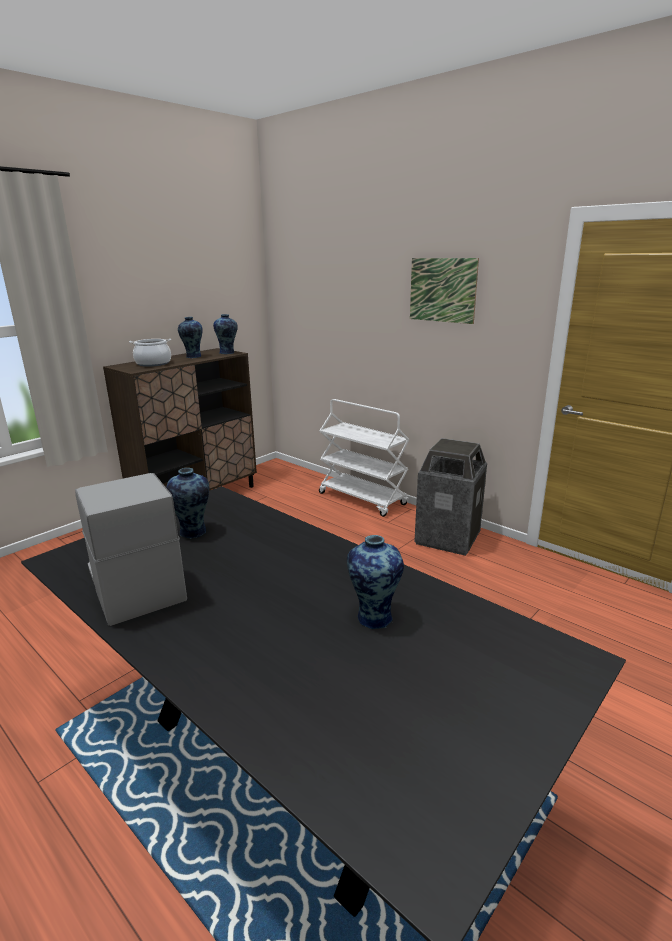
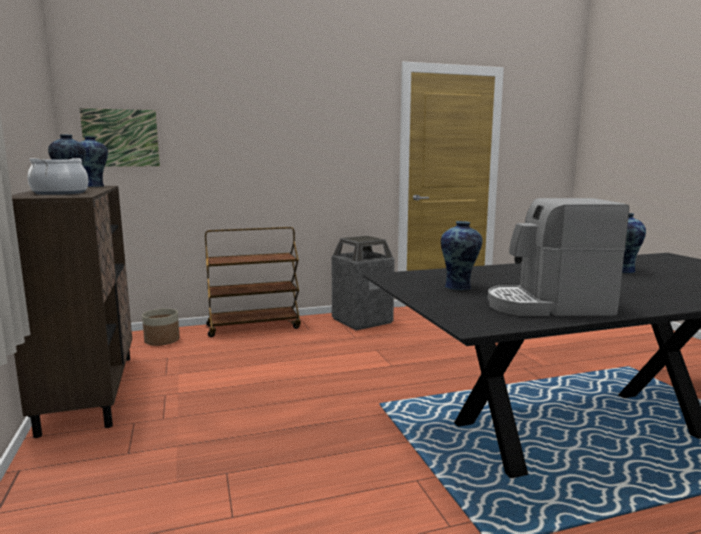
camera: 60 degrees left, 10 degrees down
(295, 481) = (162, 340): none -> planter
(363, 499) = (254, 326): white cart -> brown cart
(442, 290) = (310, 117): picture -> picture (121, 138)

